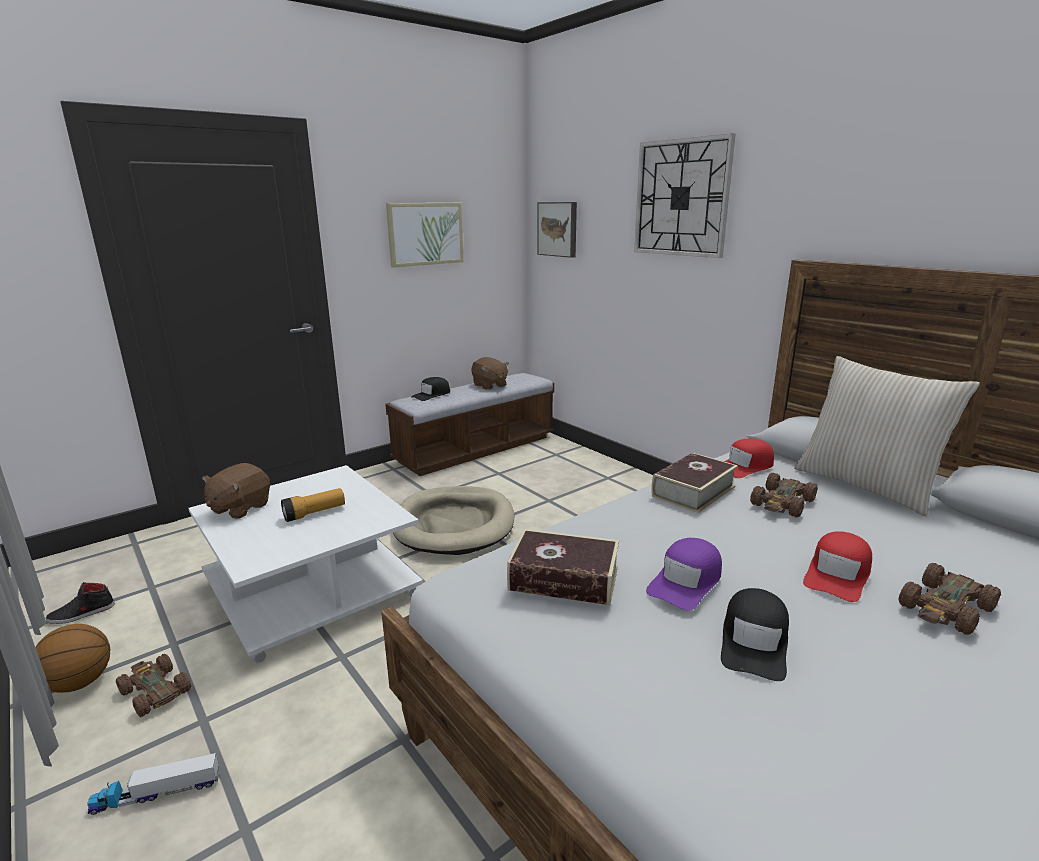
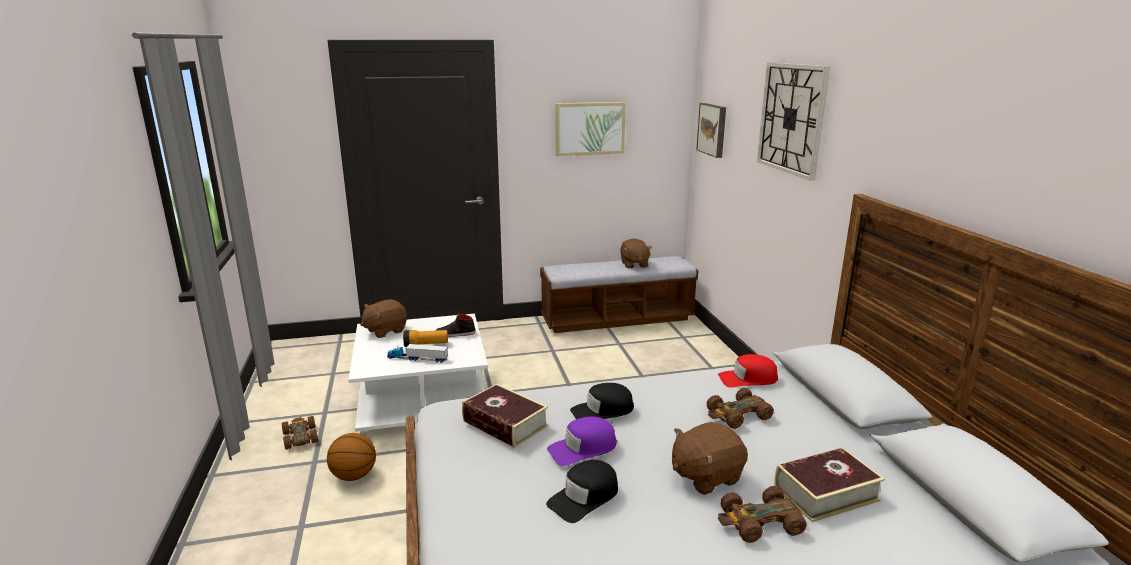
camera: 25 degrees right, 0 degrees up
(80, 683) = (267, 421): basketball -> basketball (354, 476)
(81, 614) = (288, 380): black shoe -> black shoe (455, 334)
(157, 793) = (271, 492): toy truck -> toy truck (417, 359)
(431, 395) = (578, 265): black cap -> black cap (602, 411)
(454, 524) = (551, 378): beige dog bed -> none
(693, 491) = (675, 388): book -> book (826, 493)
(838, 574) = (705, 476): red cap -> brown plush toy
(866, 485) = (839, 420): beige pillow -> none

